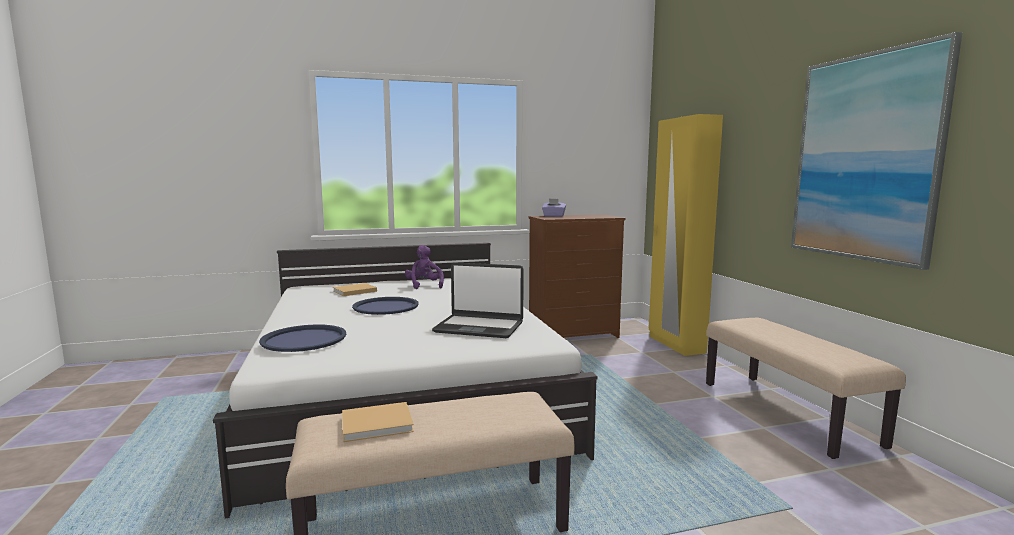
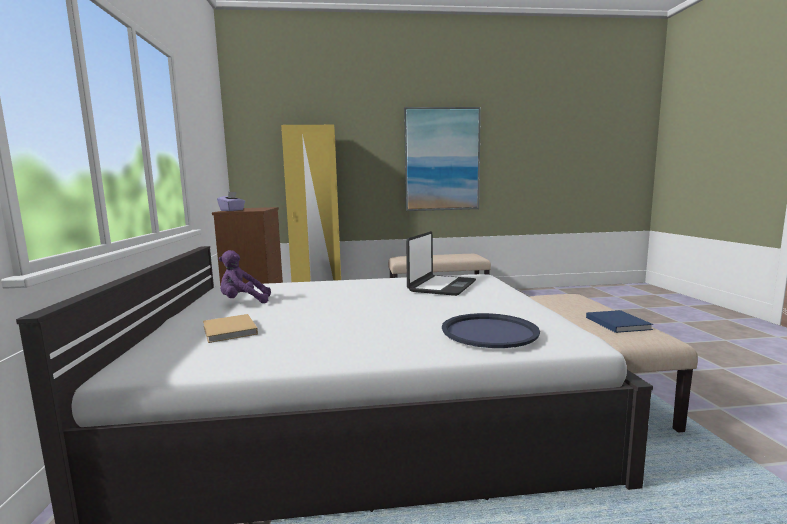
camera: 80 degrees left, 0 degrees up
(379, 424) = (616, 323): beige book -> blue book
(386, 307) = (348, 311): blue tray -> none

